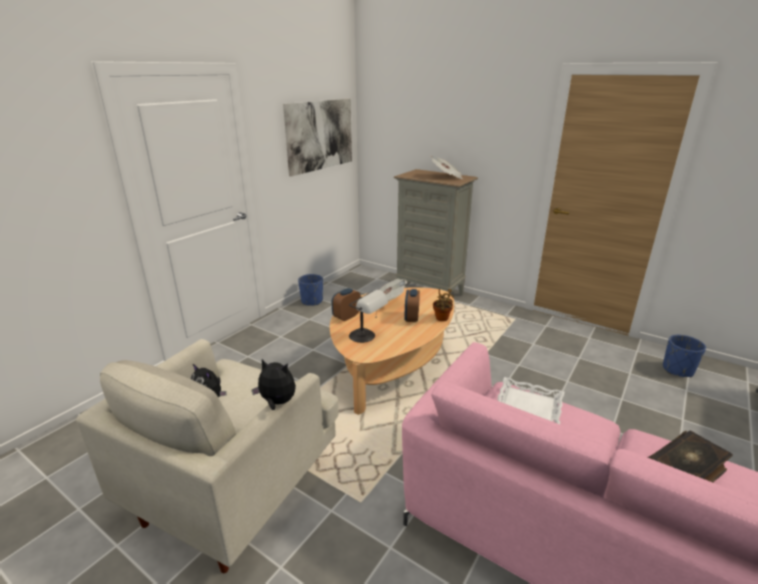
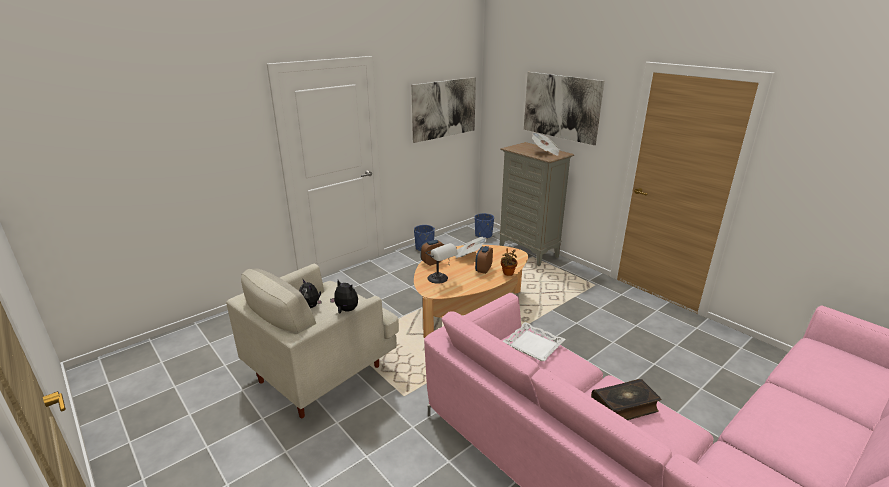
camera: 15 degrees right, 0 degrees up
(458, 125) = (561, 107): none -> picture
(677, 370) = (726, 349): blue planter -> blue planter (483, 235)

